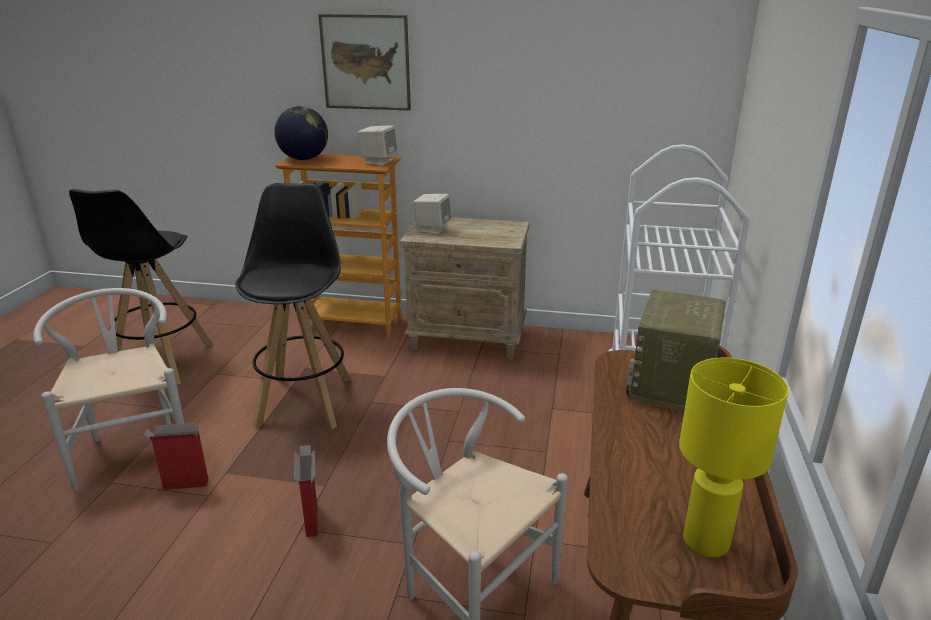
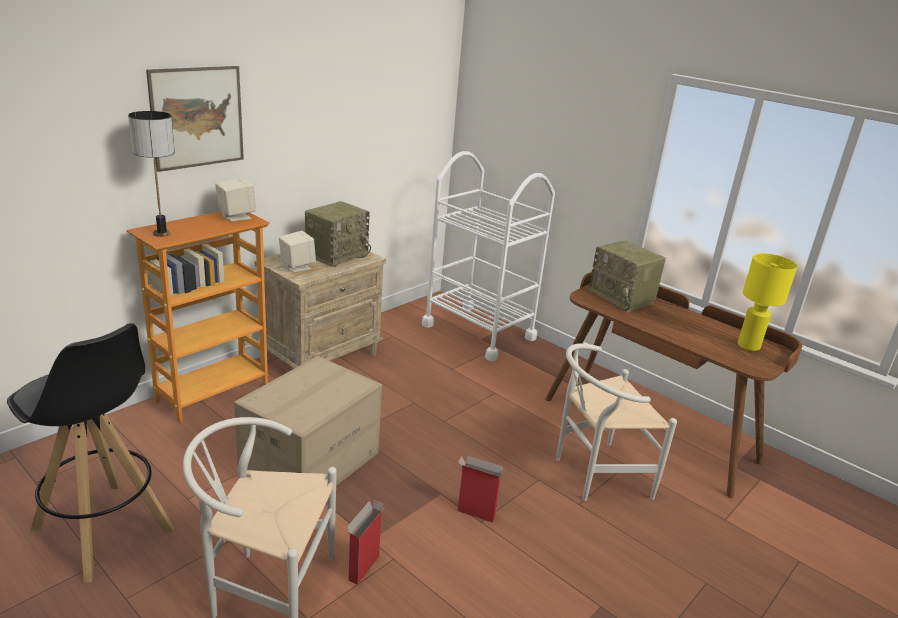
camera: 60 degrees left, 0 degrees up
(304, 159) = (161, 233): globe -> table lamp
(305, 400) = (309, 463): black stool -> cardboard box
(487, 232) = (337, 254): none -> radio

